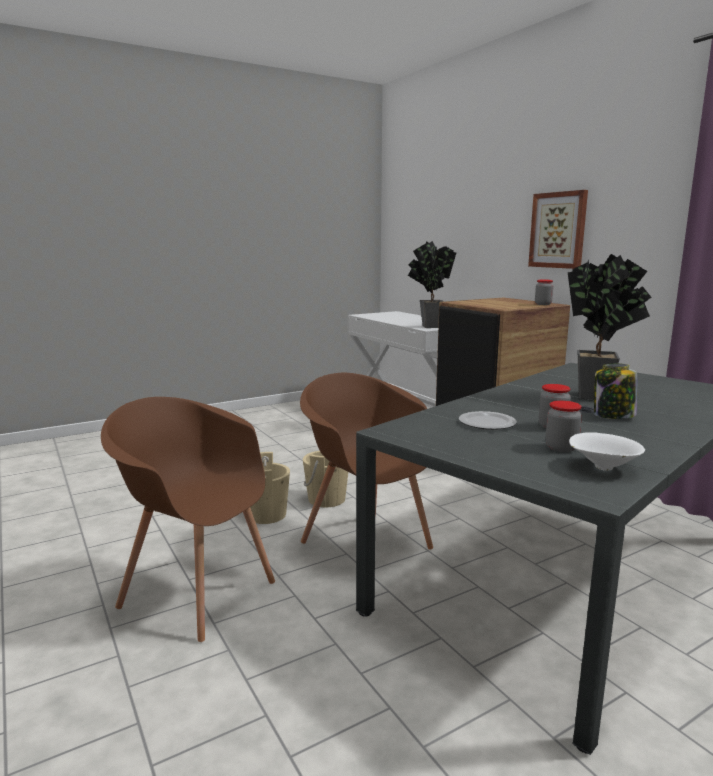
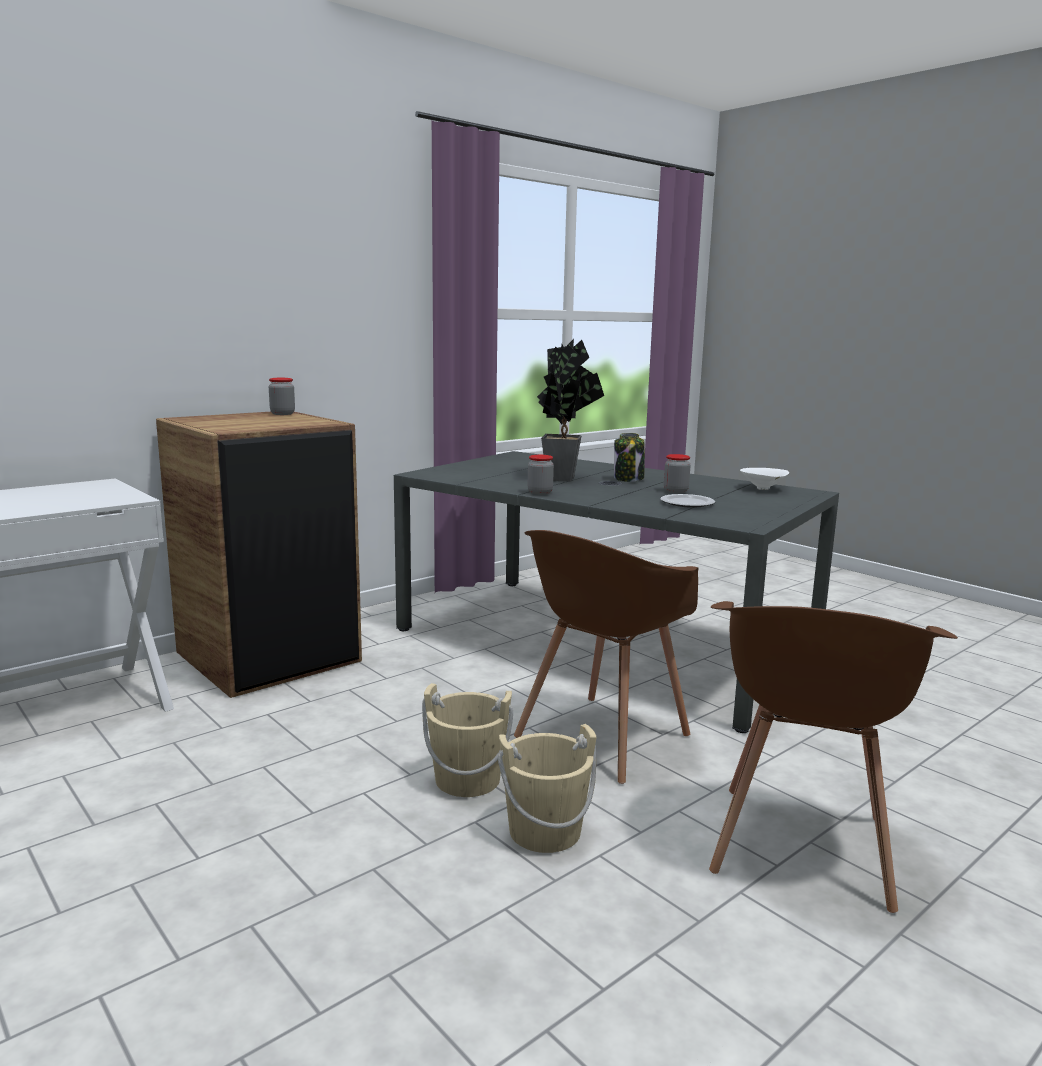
camera: 100 degrees left, 0 degrees up
(428, 326) = (99, 498): potted plant -> none
(558, 230) = (248, 305): picture -> none
(561, 448) = (731, 492): jar -> jar (540, 492)

